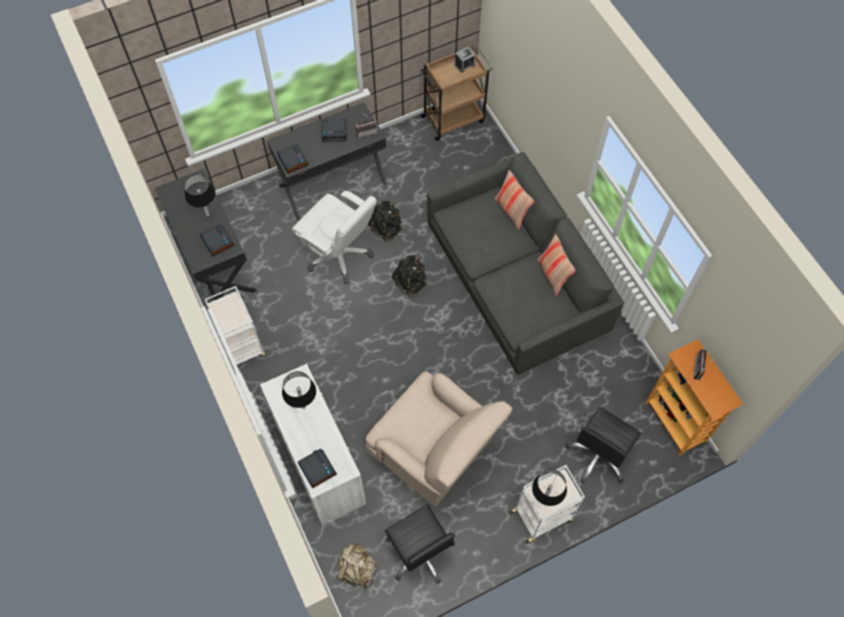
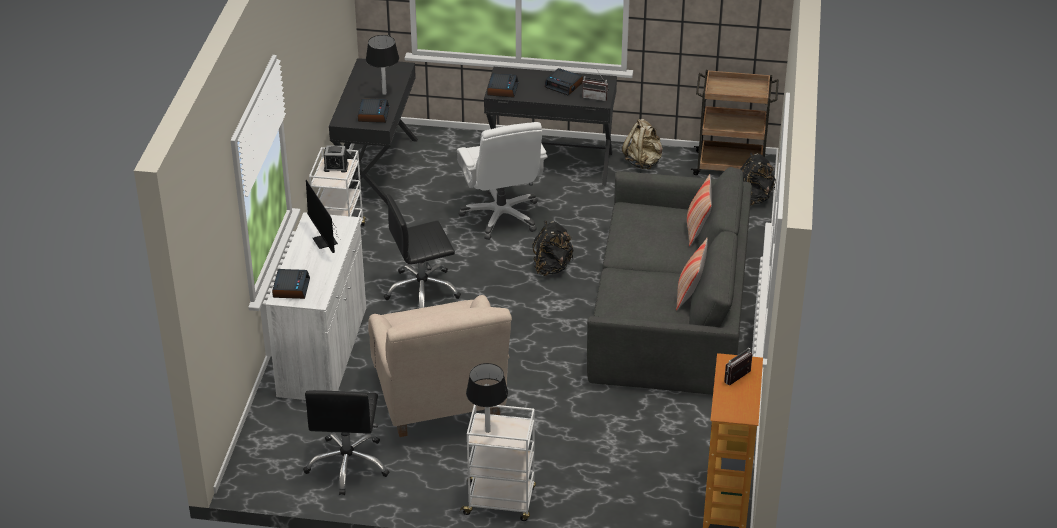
camera: 35 degrees right, 25 degrees down
(304, 406) = (325, 243): black table lamp -> monitor
(357, 569) = (275, 446): beige backpack -> beige backpack (643, 162)
(386, 229) = (570, 218): black backpack -> black backpack (754, 198)
(464, 64) = (751, 88): alarm clock -> alarm clock (336, 167)
(598, 456) = (611, 487): black office chair -> black office chair (422, 291)

